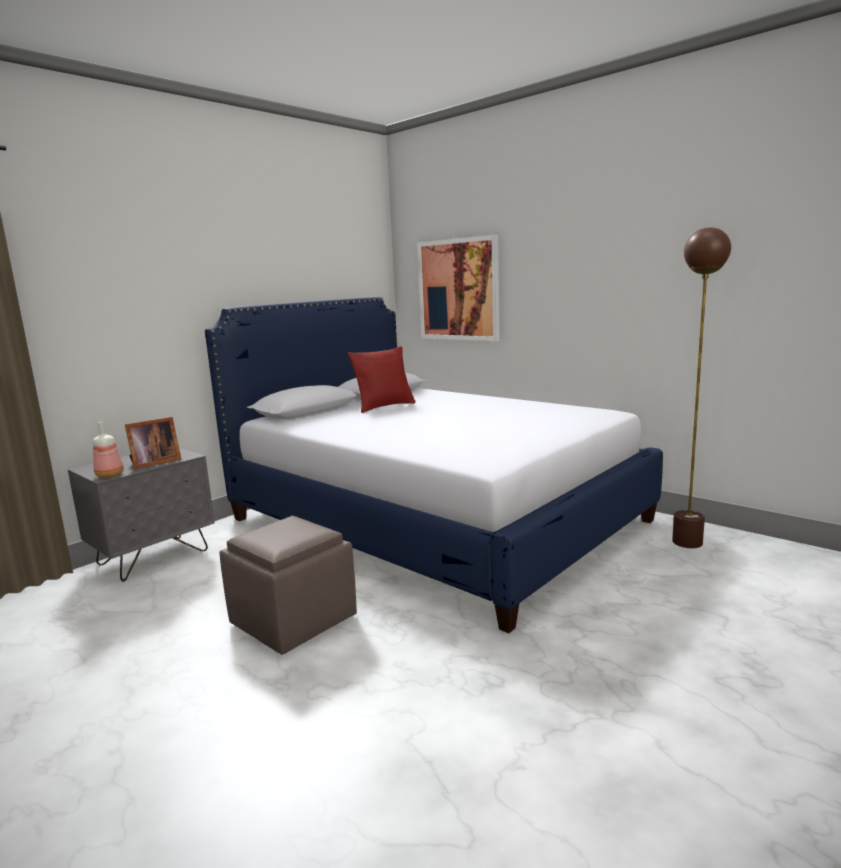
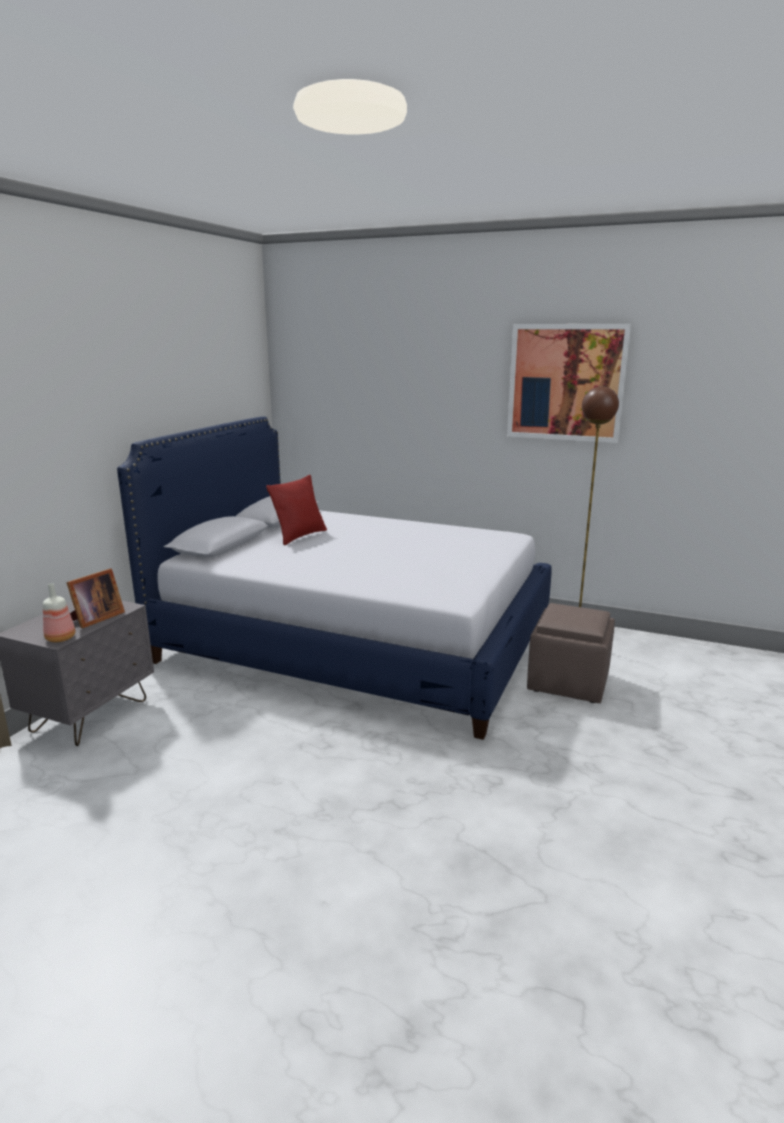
camera: 20 degrees left, 5 degrees up
(293, 620) = (291, 757): brown ottoman -> brown ottoman (567, 681)
(458, 290) = (347, 412): picture -> picture (566, 382)

